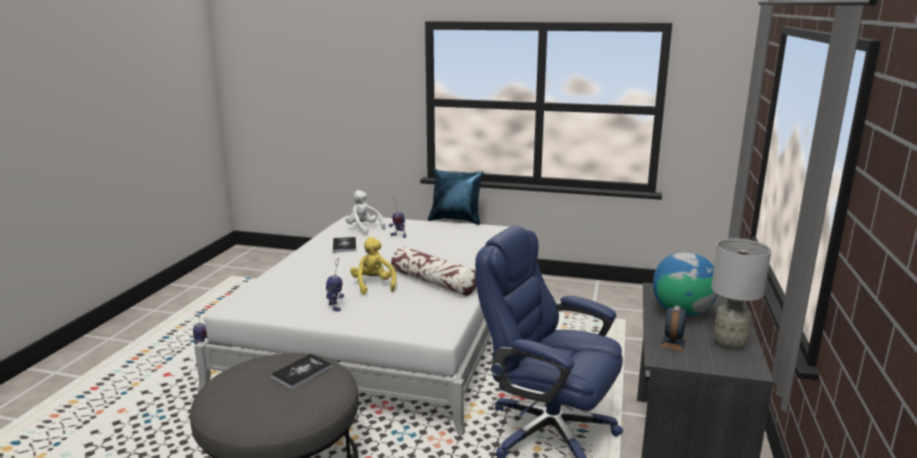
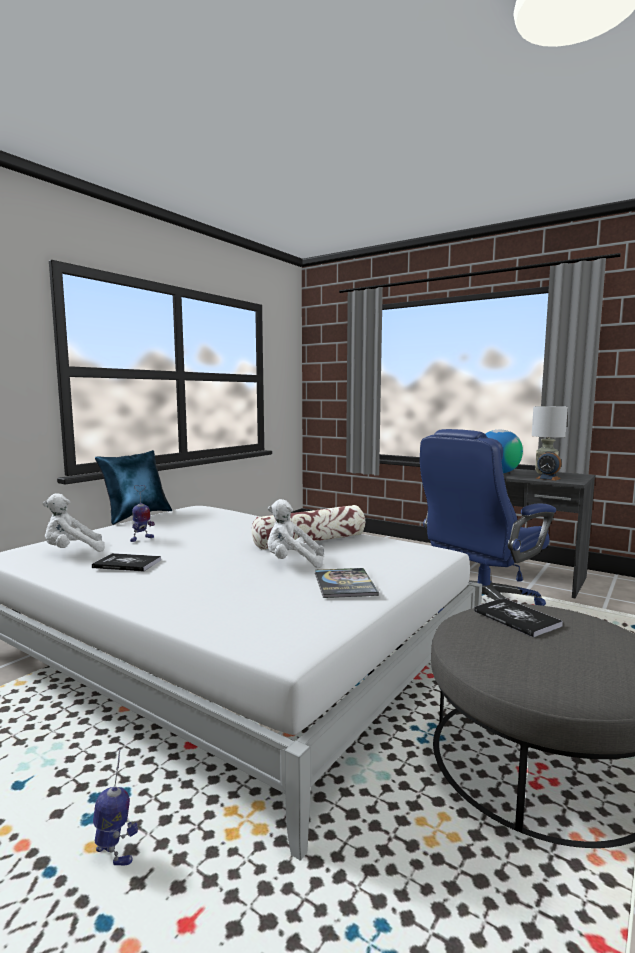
camera: 70 degrees left, 10 degrees down
(335, 307) = (344, 584): toy robot -> book
(373, 285) = (292, 563): yellow plush toy -> white plush toy

